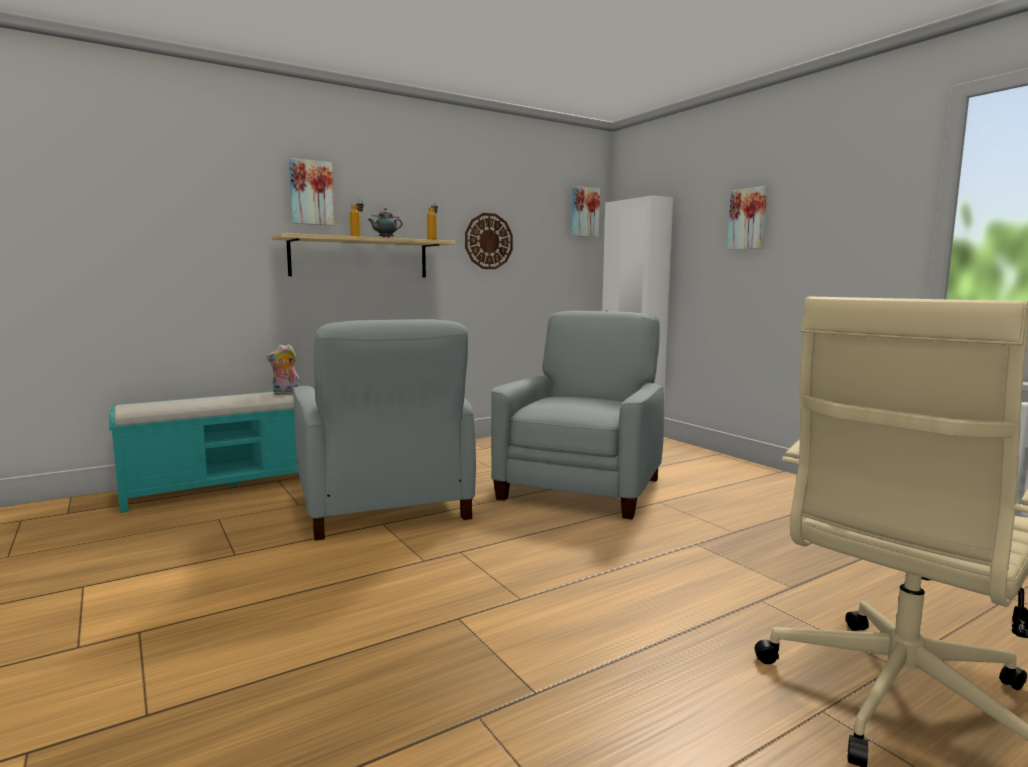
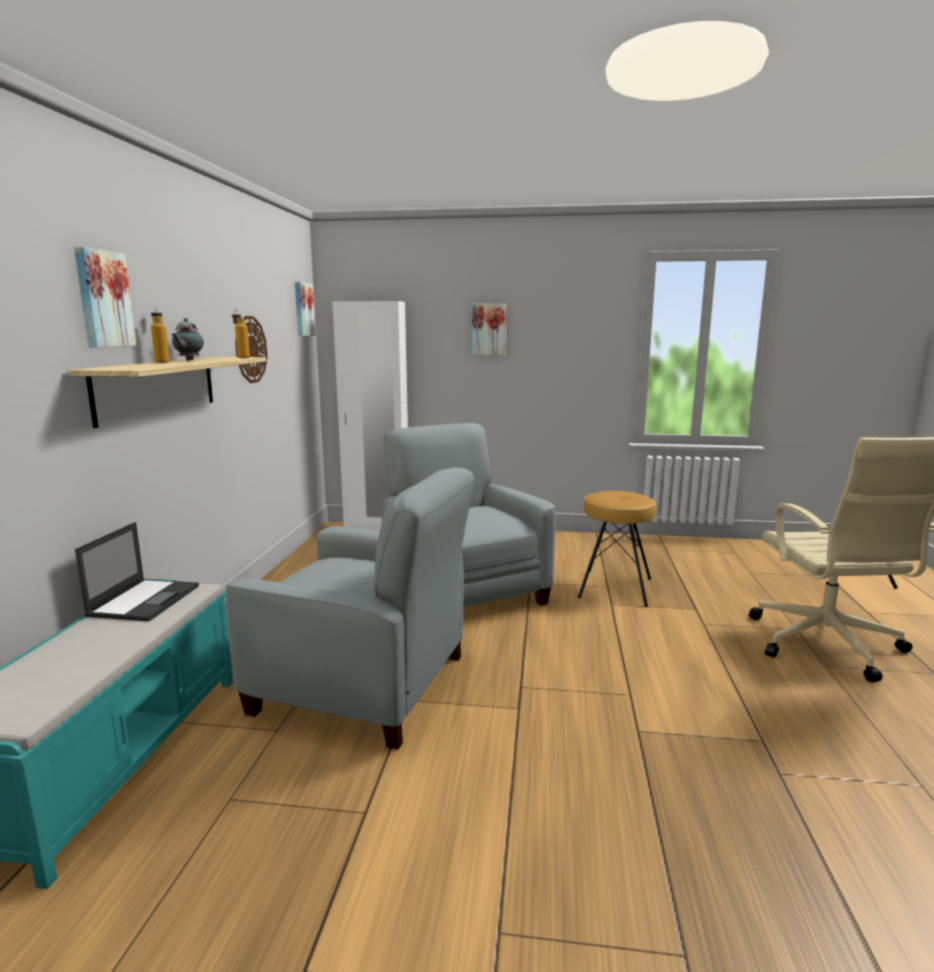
camera: 50 degrees left, 5 degrees up
(285, 394) = (145, 600): plush toy -> laptop
(740, 535) = (614, 588): none -> brown stool

